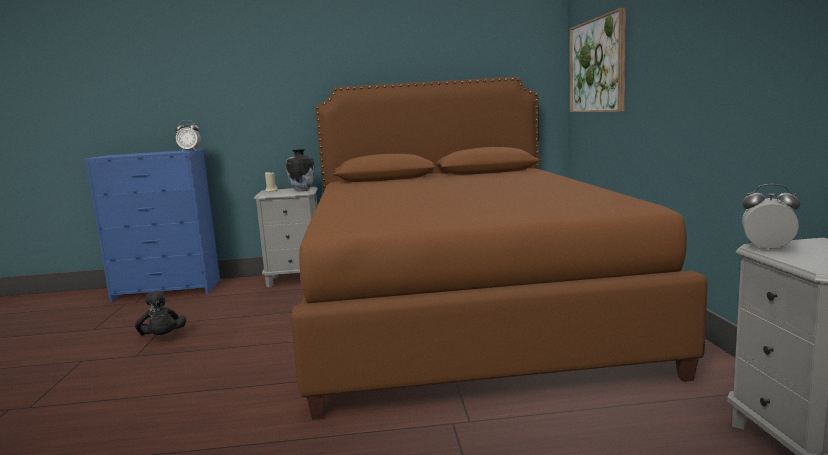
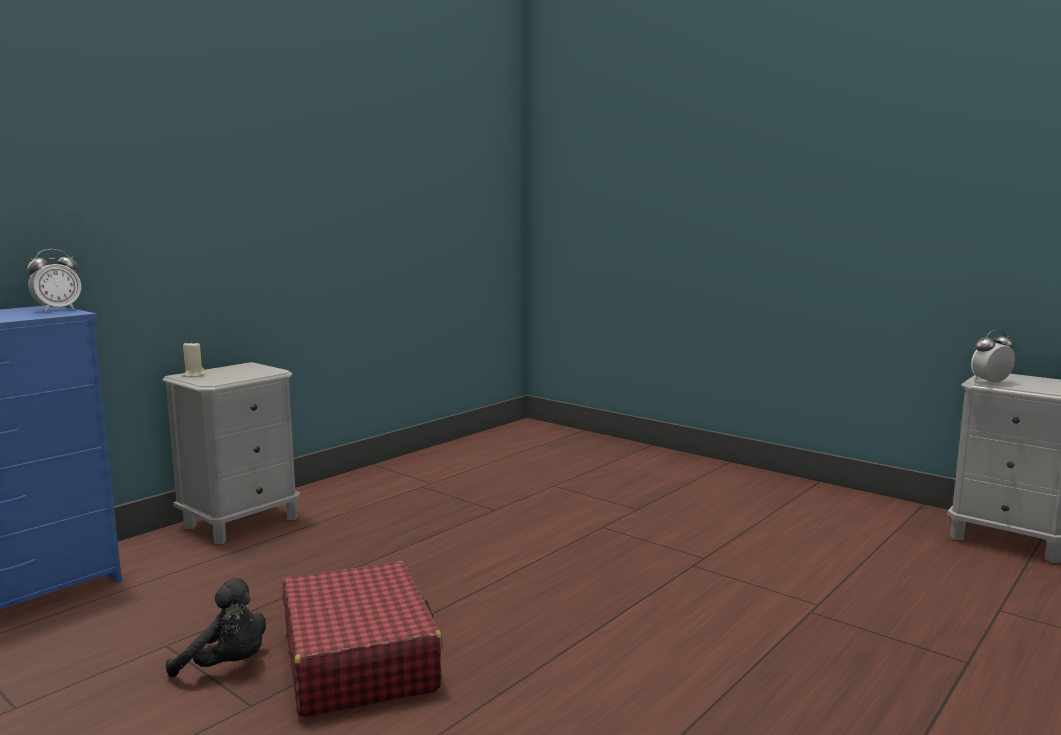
camera: 45 degrees left, 0 degrees up
(200, 353) = (359, 659): none -> red suitcase
(302, 190) = (259, 370): vase -> none
(460, 309) = (567, 506): brown bed -> none
(597, 66) = (603, 197): picture -> none

